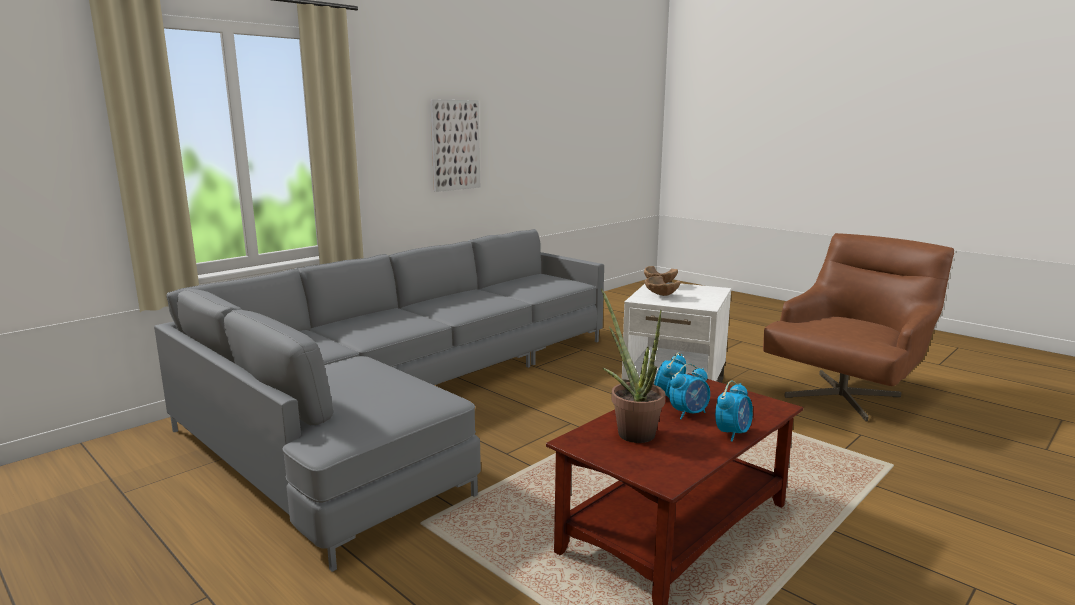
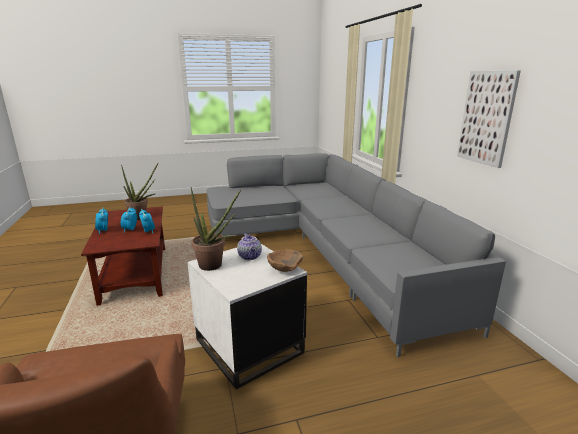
camera: 120 degrees right, 5 degrees up
(661, 296) = (250, 256): brown bowl -> teapot
(702, 301) = (214, 266): none -> potted plant

